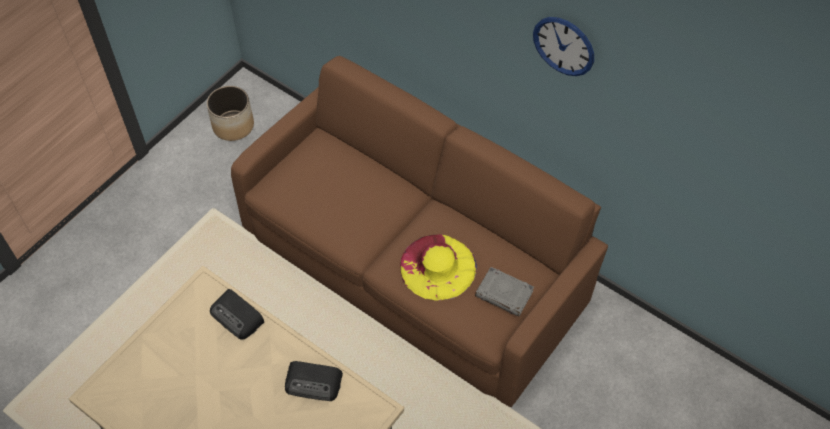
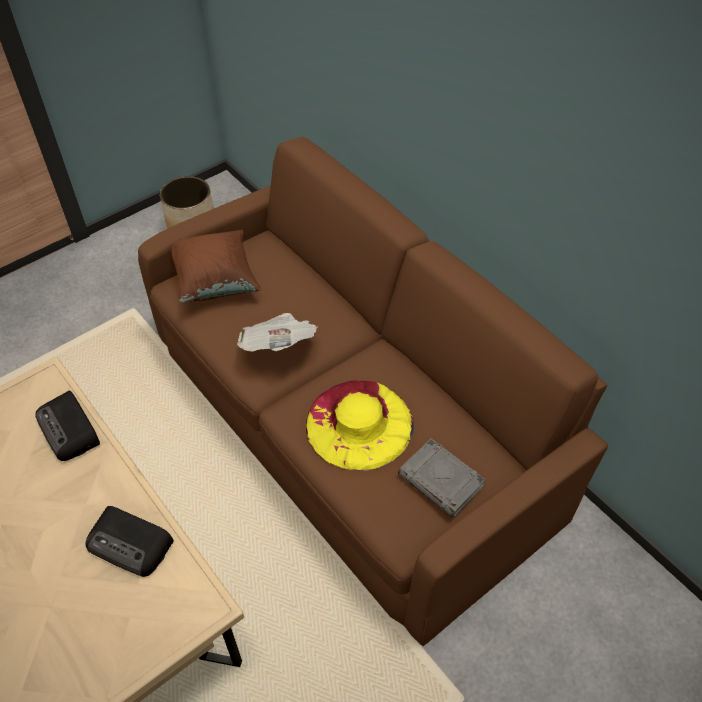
camera: 15 degrees right, 5 degrees down
(295, 180) = (215, 282): none -> brown pillow
(362, 221) = (279, 346): none -> newspaper
(563, 46) = (589, 103): wall clock -> none

